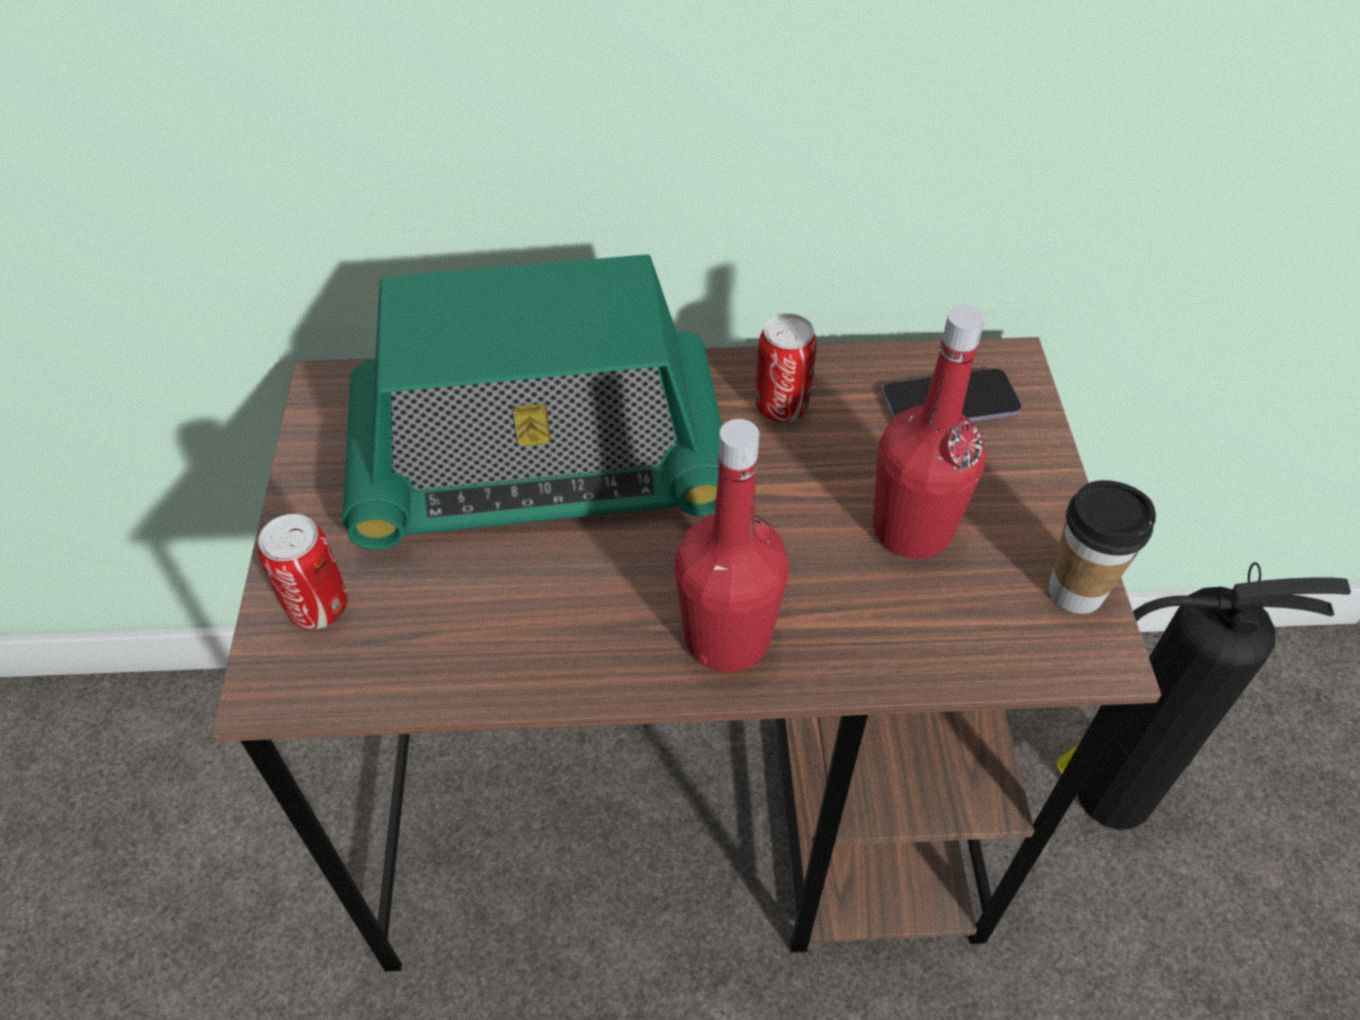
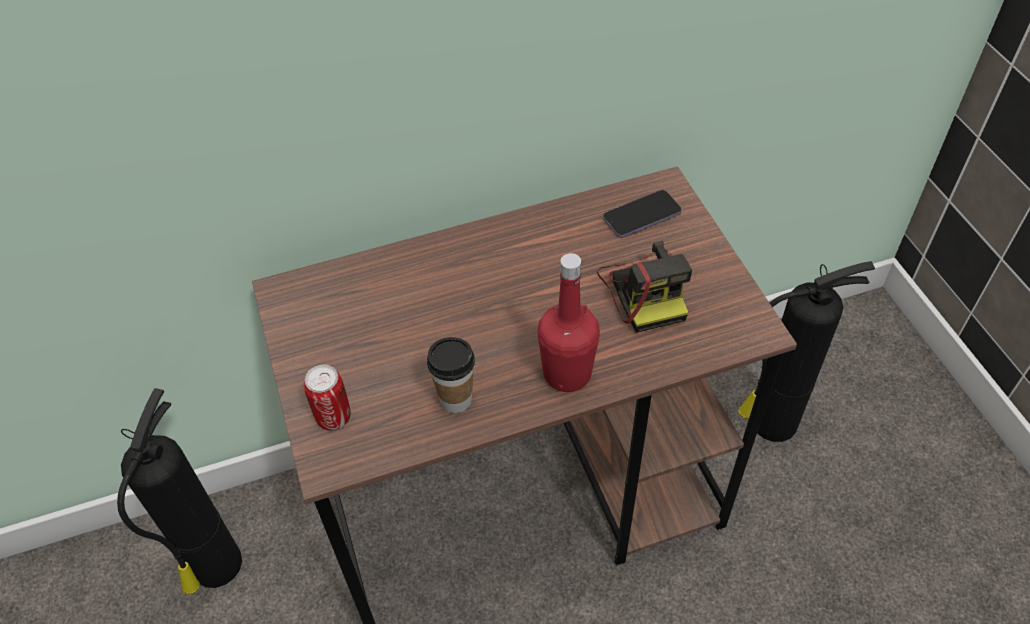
camera: 15 degrees left, 0 degrees up
(214, 776) = (215, 568): none -> fire extinguisher
(539, 464) = (425, 305): radio -> none
(781, 407) = (550, 240): can -> none
(912, 529) = (644, 290): red bottle -> camera
(1076, 591) = (739, 302): cup -> cup (456, 400)

